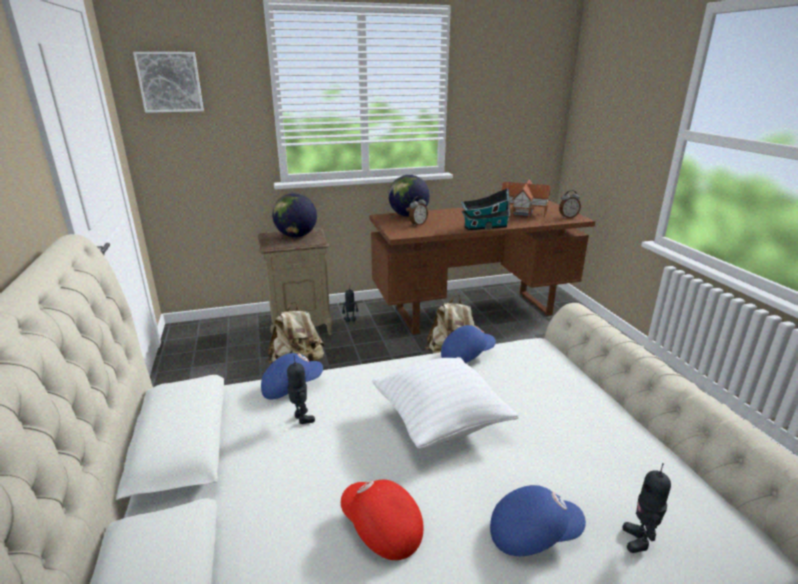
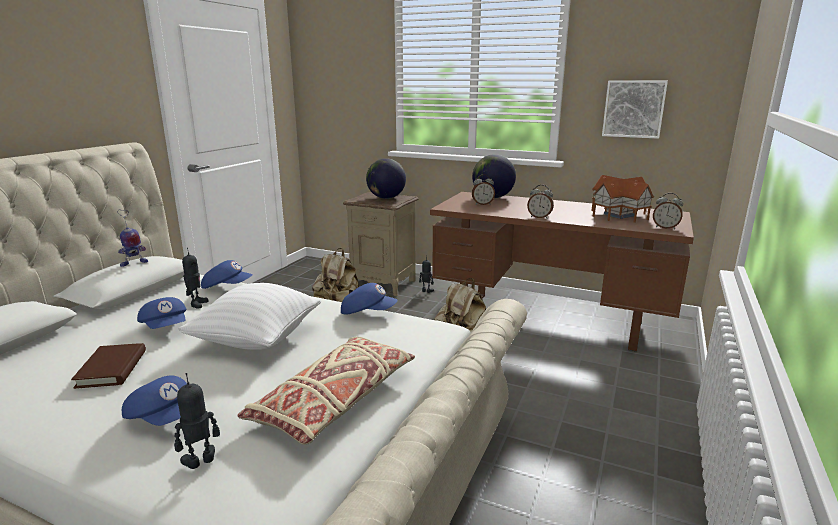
camera: 40 degrees right, 5 degrees down
(170, 82) = (325, 61): picture -> picture (633, 109)
(180, 404) = (134, 263): none -> toy robot
(328, 458) = (166, 327): none -> blue cap
(381, 529) = (112, 369): red cap -> brown book
(484, 227) = (539, 217): toy house -> alarm clock
(599, 437) = (335, 401): none -> beige pillow

